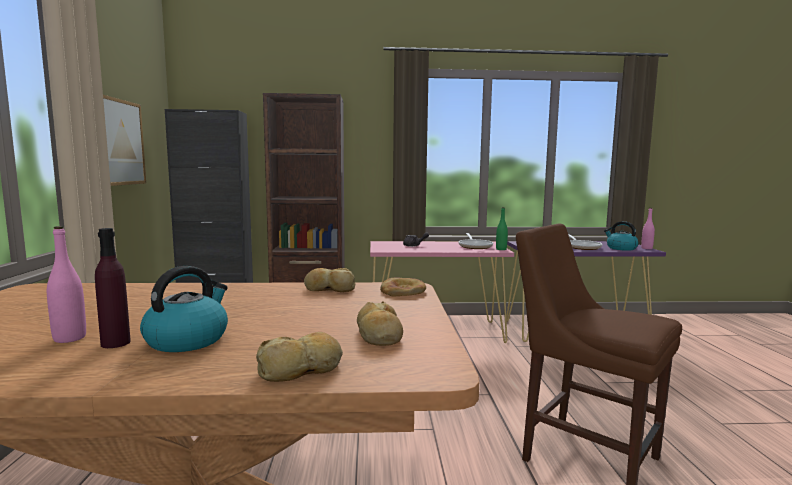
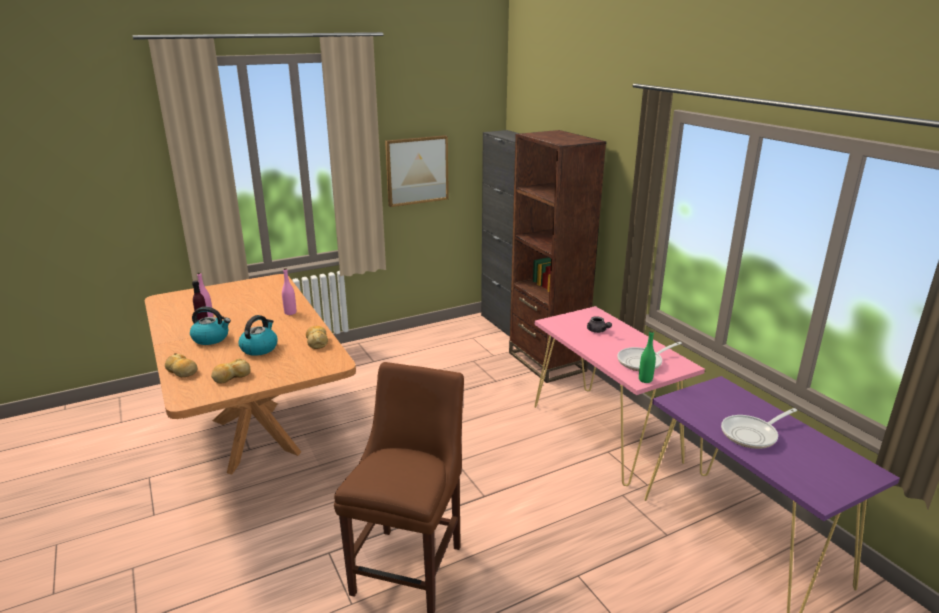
camera: 65 degrees right, 15 degrees up
(403, 291) = (324, 364): bread -> none
(621, 248) = (794, 469): kettle -> kettle (259, 348)
(646, 248) = (835, 495): pink bottle -> pink bottle (290, 313)

